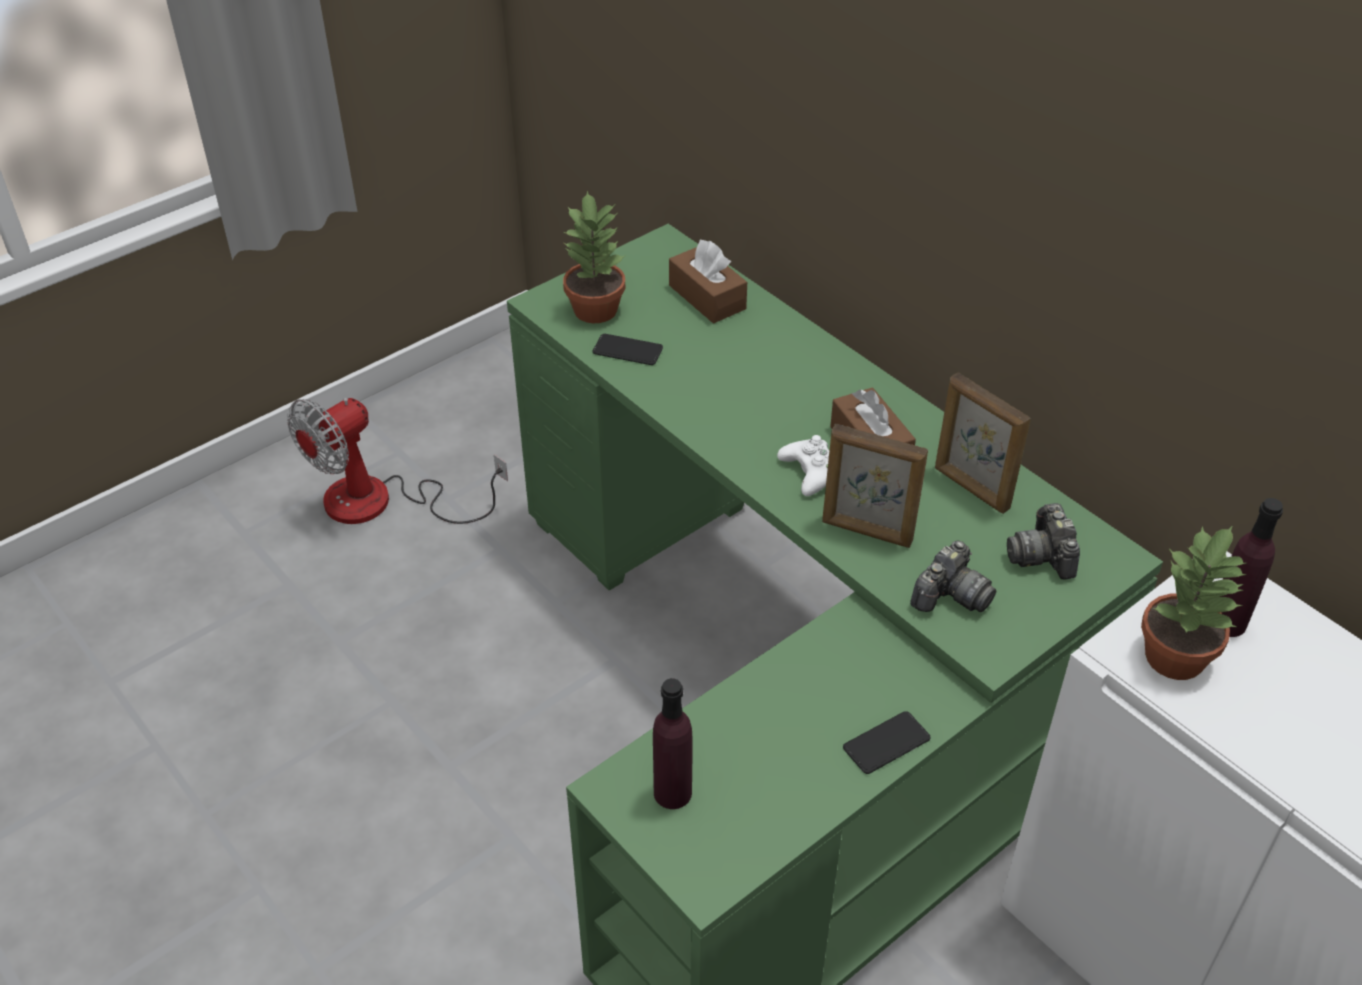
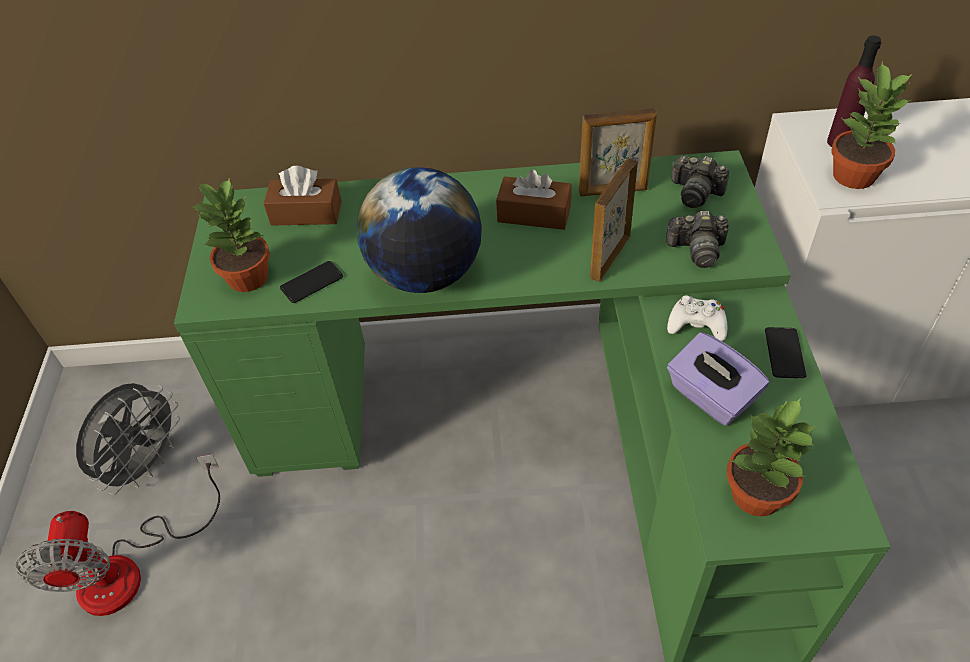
camera: 50 degrees left, 5 degrees up
(483, 441) = (146, 464): none -> grey fan
(672, 793) = (755, 495): purple bottle -> potted plant
(710, 415) = (425, 274): none -> globe
(768, 706) = (710, 396): none -> purple tissue box
(811, 473) = (531, 254): white game controller -> white game controller (696, 324)
(867, 532) = (609, 257): picture frame -> picture frame turned 150 degrees clockwise
(950, 595) = (697, 250): camera -> camera turned 105 degrees clockwise

